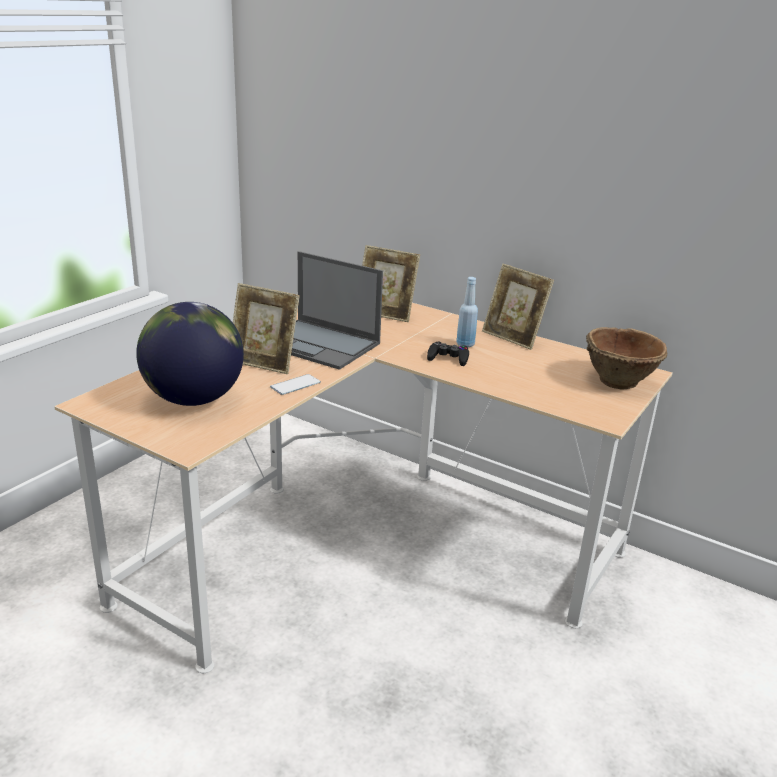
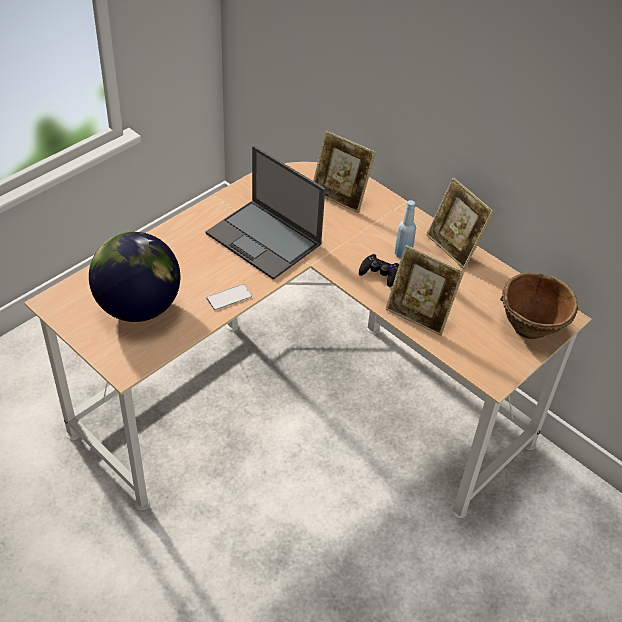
camera: 10 degrees right, 20 degrees up
(264, 363) = (207, 263): picture frame -> picture frame (418, 315)

